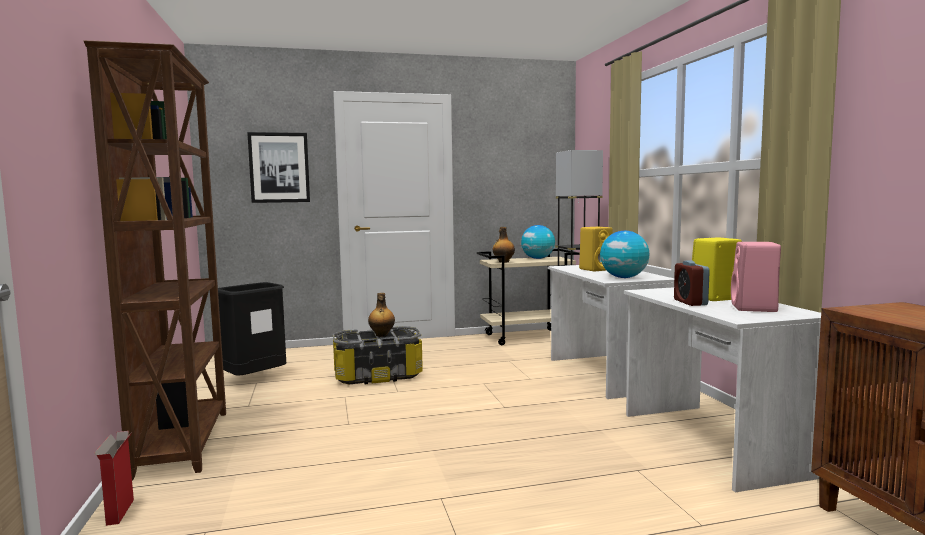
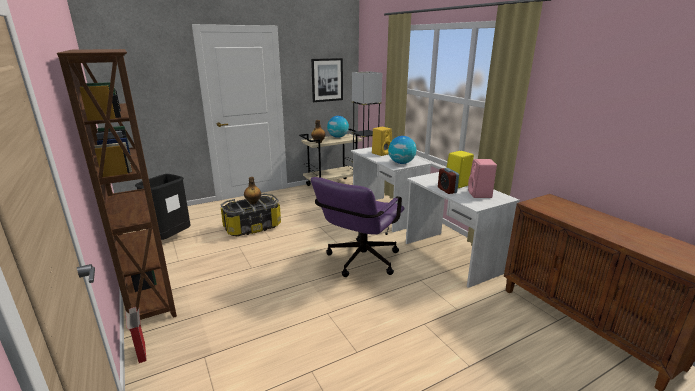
camera: 15 degrees left, 15 degrees up
(279, 167) = (157, 84): picture -> picture (327, 80)
(530, 433) = (359, 262): none -> purple office chair

